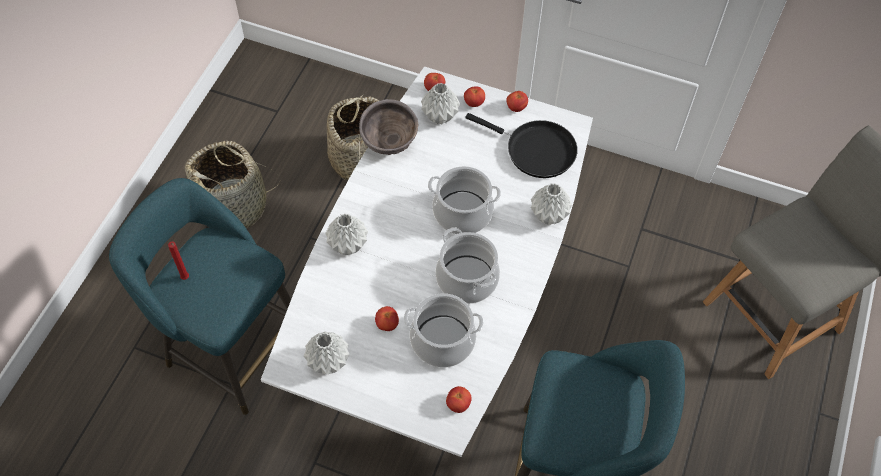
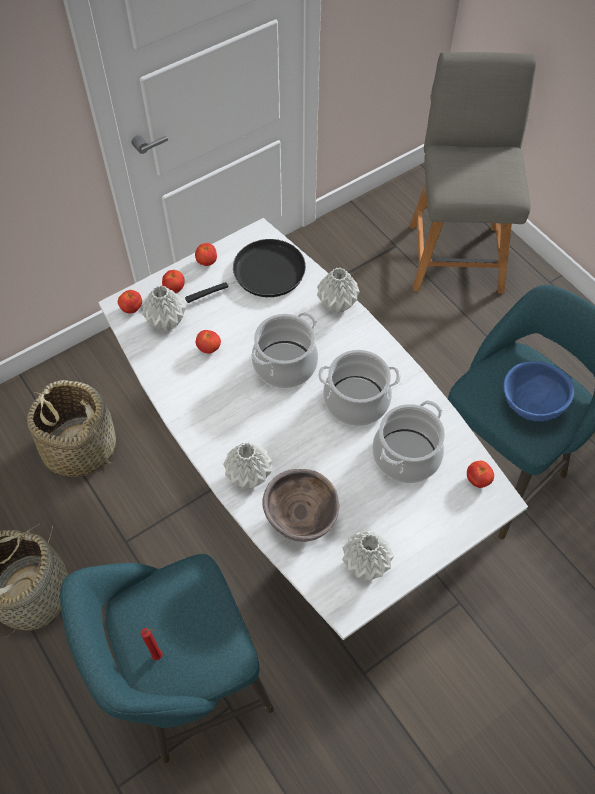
camera: 55 degrees left, 0 degrees up
(387, 324) = (358, 491): tomato -> tomato (209, 348)
(389, 144) = (162, 379): brown bowl -> brown bowl (300, 520)
(573, 418) = (530, 407): none -> blue bowl

